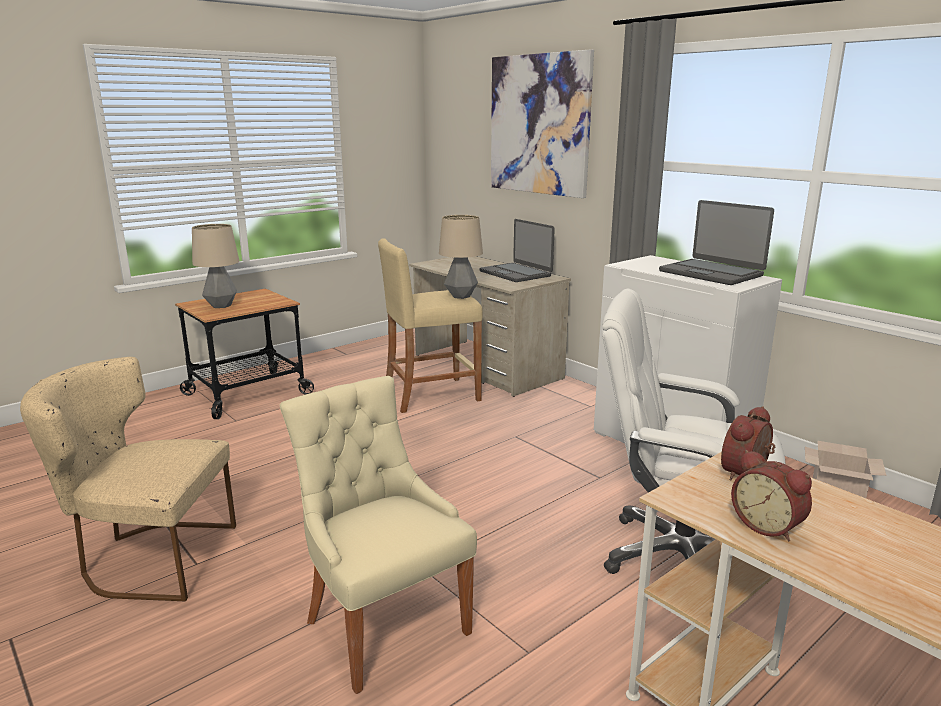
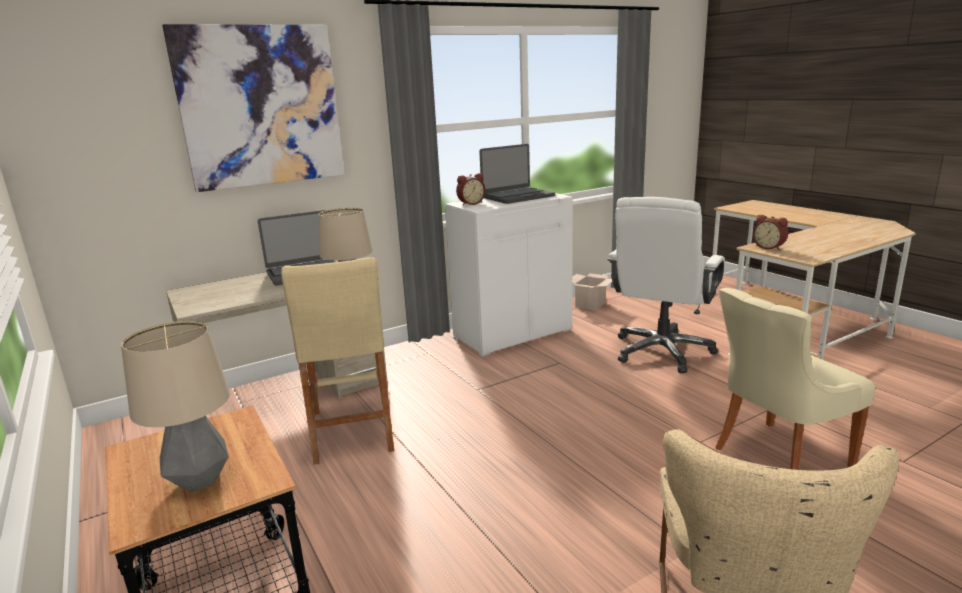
camera: 80 degrees left, 0 degrees up
(768, 526) = (821, 249): alarm clock -> alarm clock (470, 203)

